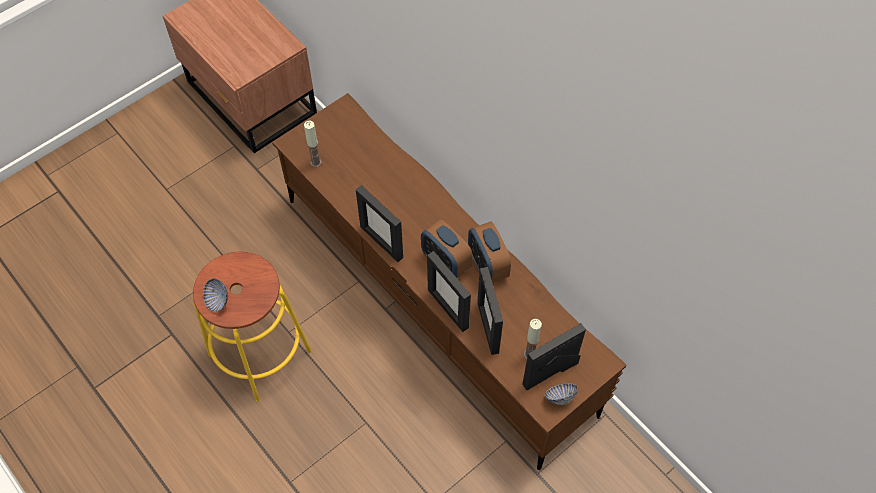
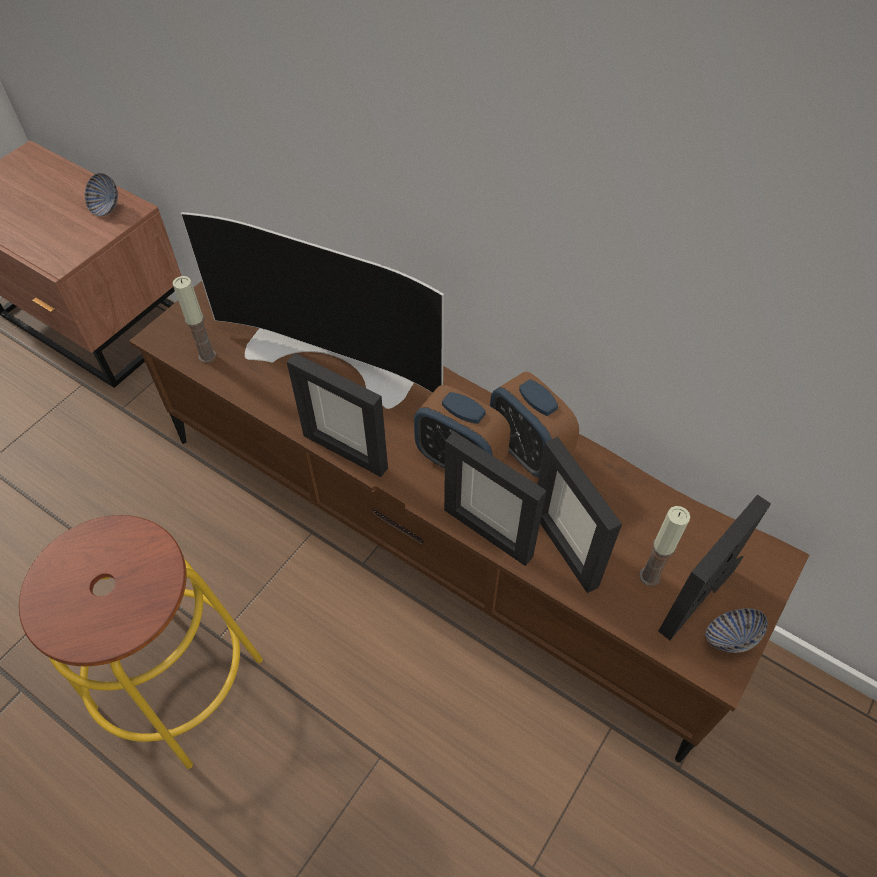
camera: 15 degrees left, 5 degrees down
(217, 300) = (70, 616): bowl -> bowl (106, 207)
(392, 179) = (335, 355): none -> television

